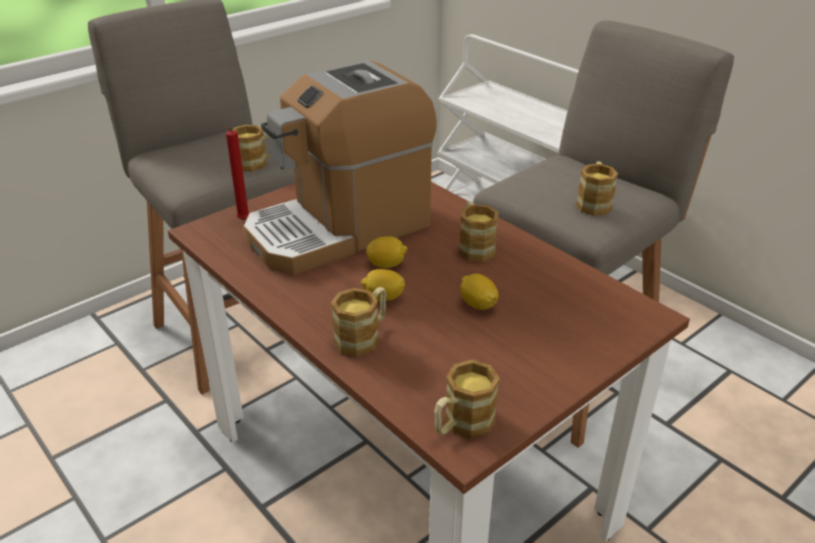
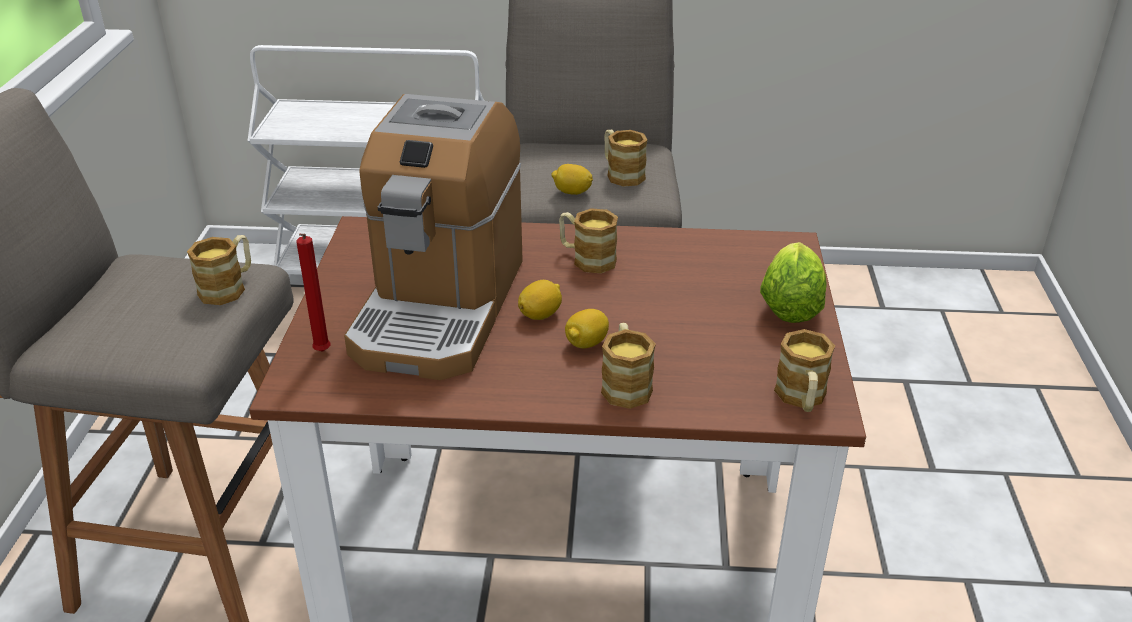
camera: 45 degrees left, 0 degrees up
(478, 304) = (668, 305): lemon -> lemon (572, 192)
(572, 356) = (790, 303): none -> lettuce

